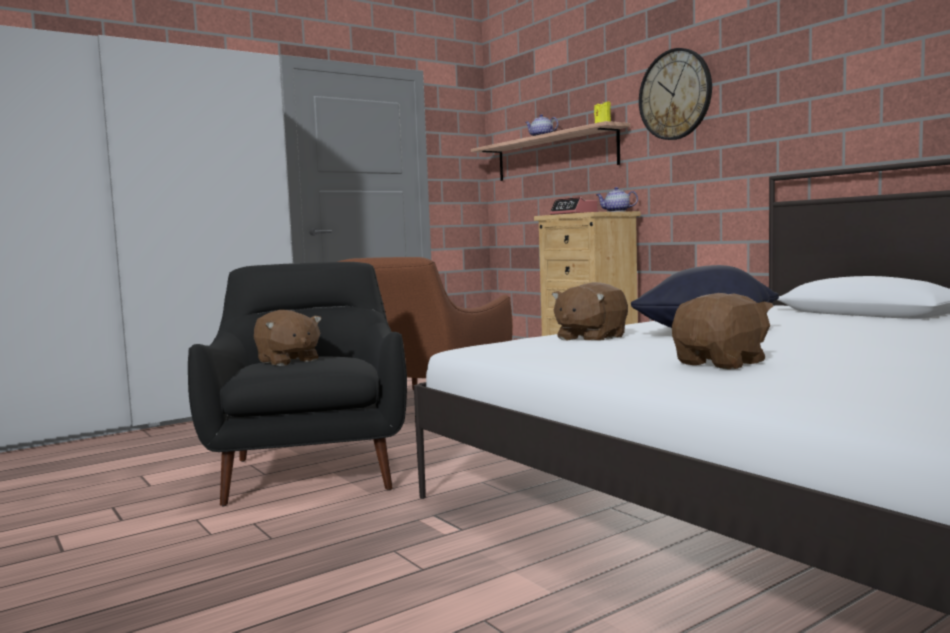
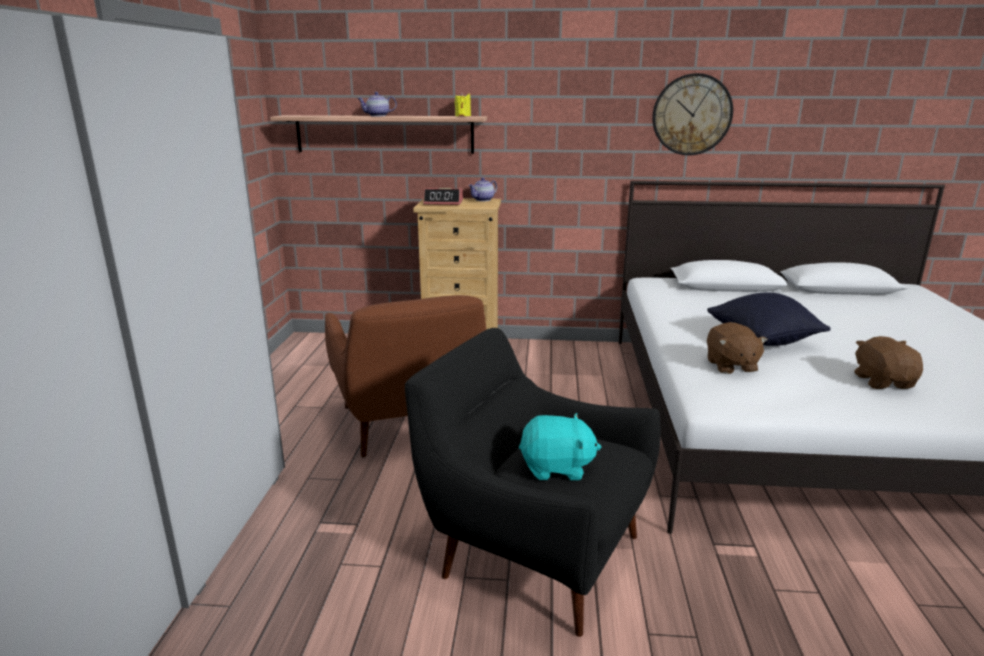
camera: 50 degrees left, 15 degrees up
(287, 361) = (556, 468): brown plush toy -> turquoise plush toy
(675, 94) = (539, 99): wall clock -> wall clock (692, 115)

